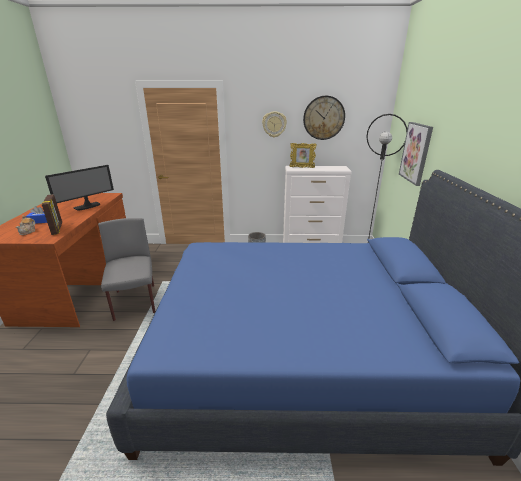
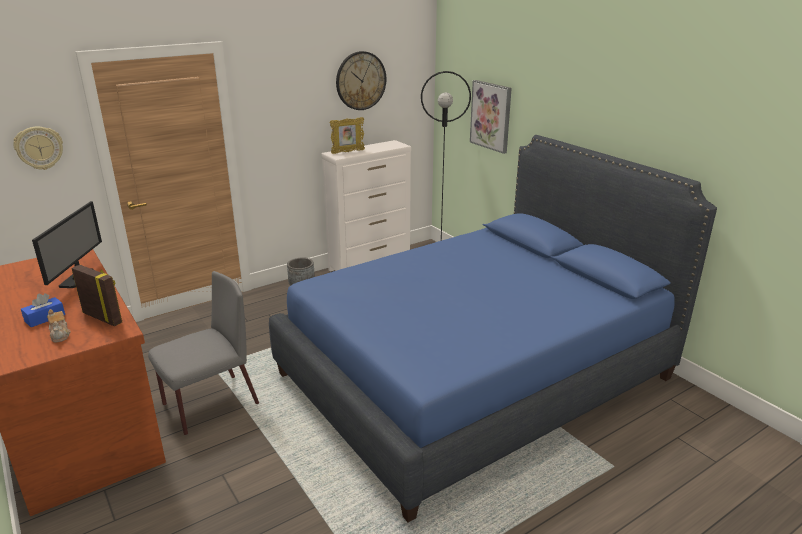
camera: 35 degrees left, 0 degrees up
(135, 302) = (209, 405): grey chair -> grey chair turned 105 degrees clockwise
(274, 124) = (299, 97): wall clock -> wall clock (39, 148)

